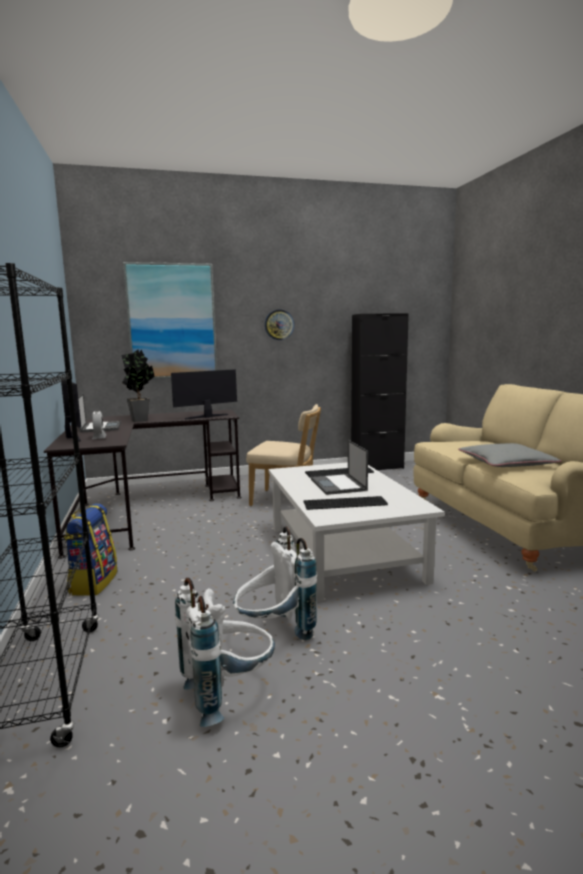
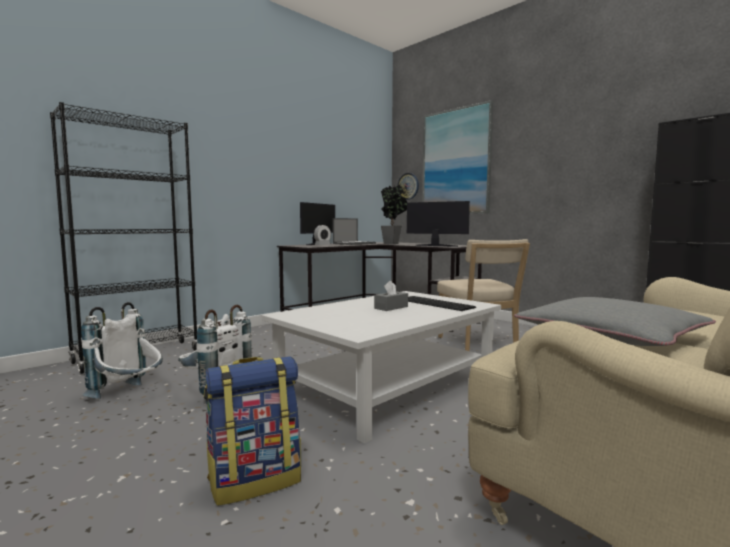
camera: 60 degrees right, 5 degrees down
(93, 582) = (255, 335): backpack -> backpack (255, 480)
(279, 325) = (559, 154): wall clock -> wall clock (408, 186)
(338, 485) = (391, 307): laptop -> grey tissue box
(346, 503) = (334, 314): keyboard -> none

